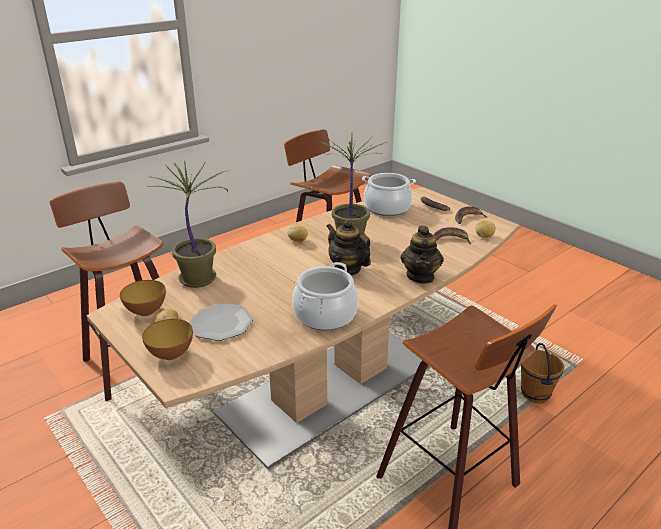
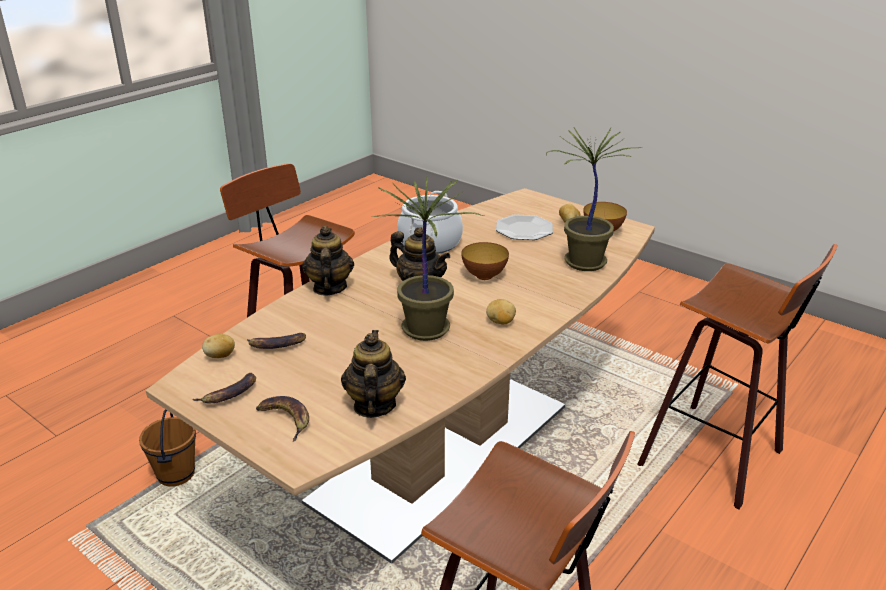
camera: 170 degrees right, 0 degrees up
(171, 354) = (546, 208): bowl -> bowl (484, 276)
(387, 208) = (374, 405): cooking pot -> teapot

